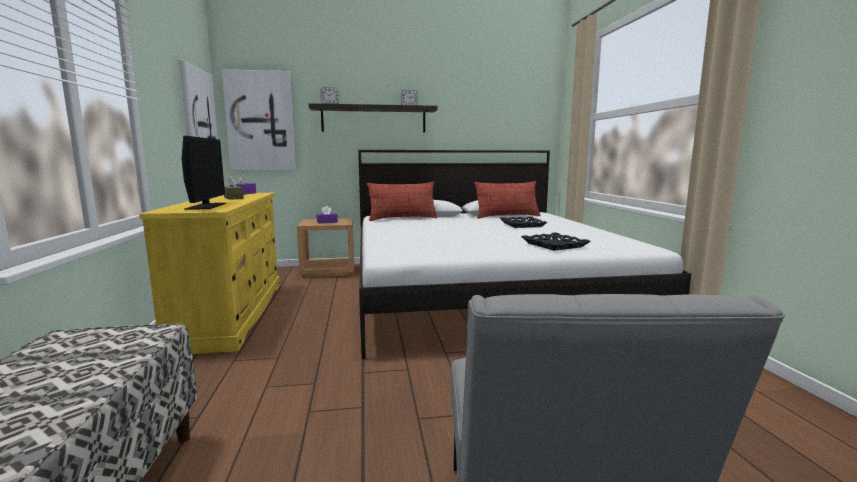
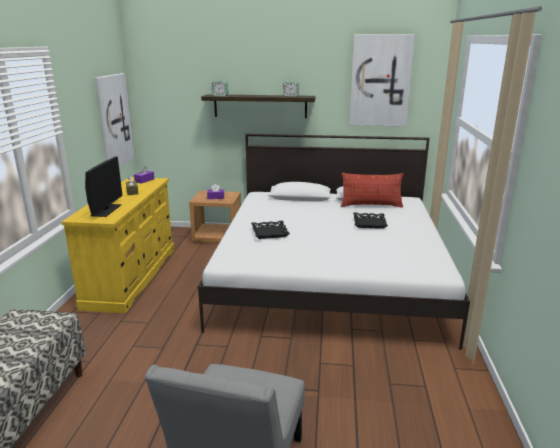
camera: 15 degrees right, 10 degrees up
(260, 121) = (165, 107): picture -> picture (380, 81)
(403, 218) = (275, 202): pillow -> none
(554, 245) = (362, 261): black tray -> black tray (269, 232)

